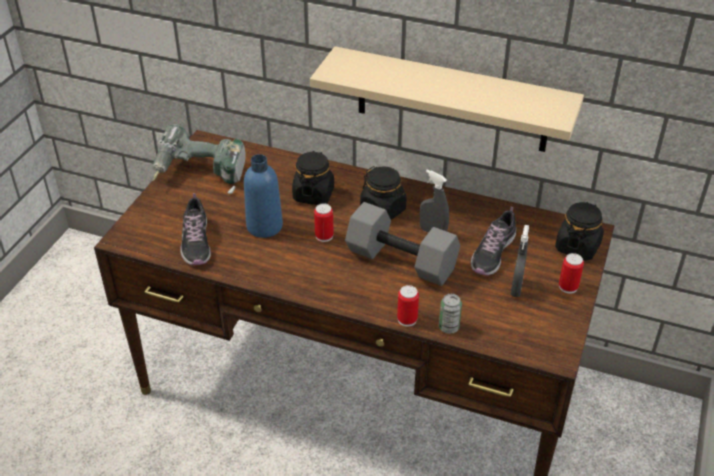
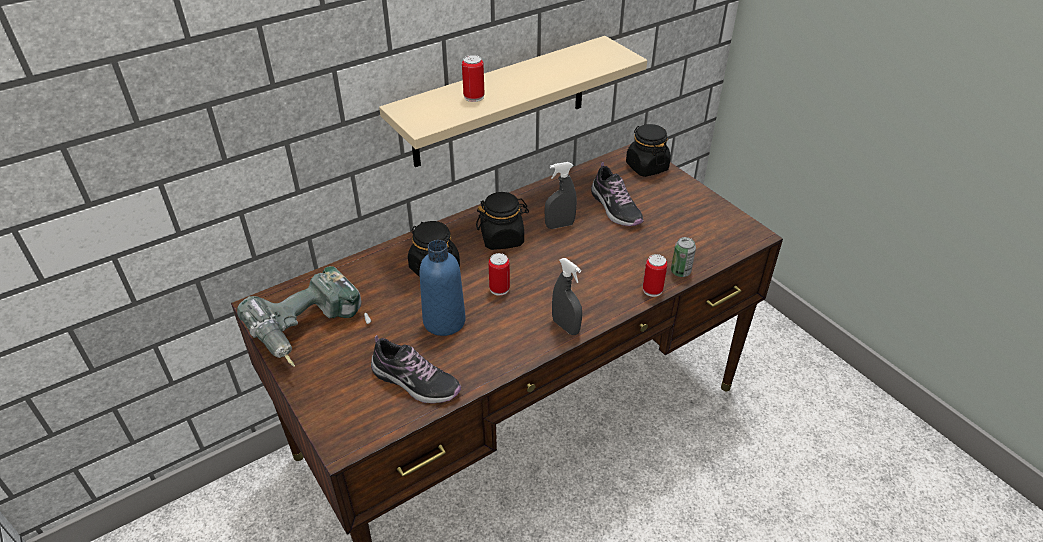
camera: 55 degrees left, 0 degrees up
(403, 260) = (577, 257): grey dumbbell -> none
(516, 288) = (665, 216): grey spray bottle -> grey spray bottle (565, 326)
(568, 287) = (685, 192): can -> can (474, 97)

